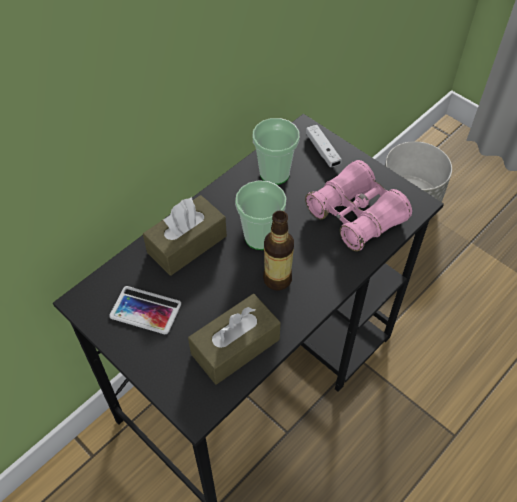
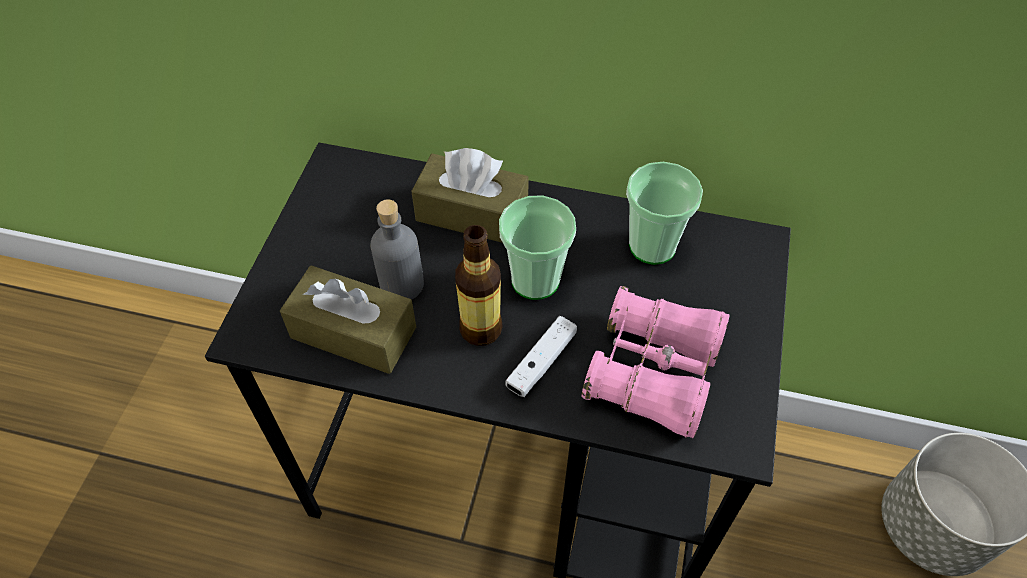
camera: 60 degrees right, 0 degrees up
(145, 310) = (354, 223): phone -> none
(216, 305) = (401, 284): none -> grey bottle
(322, 151) = (739, 280): white game controller -> white game controller (541, 362)

